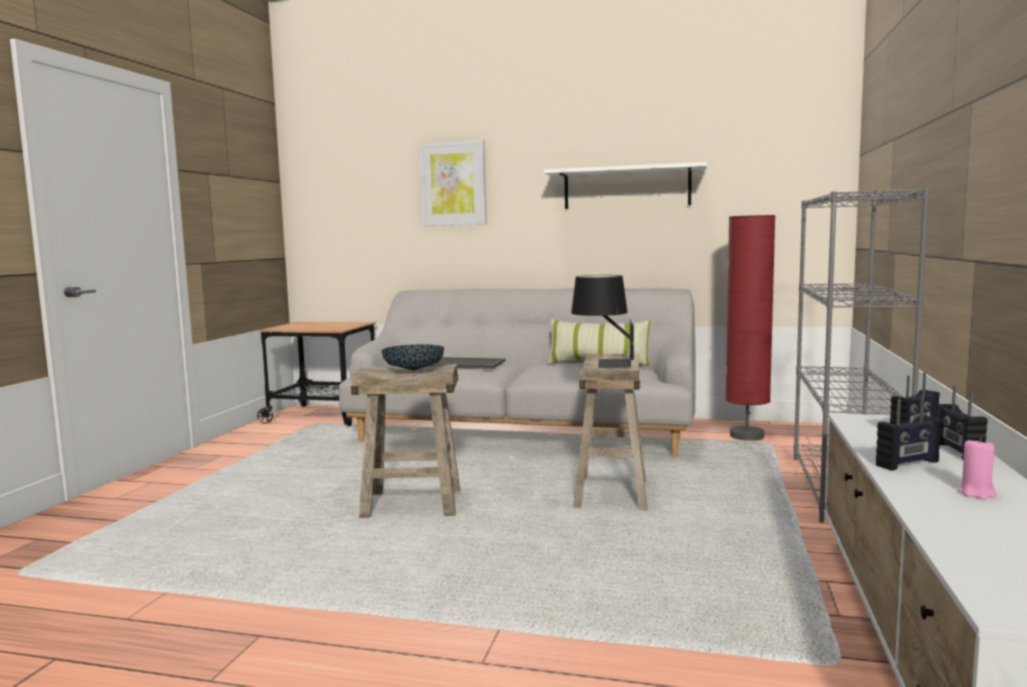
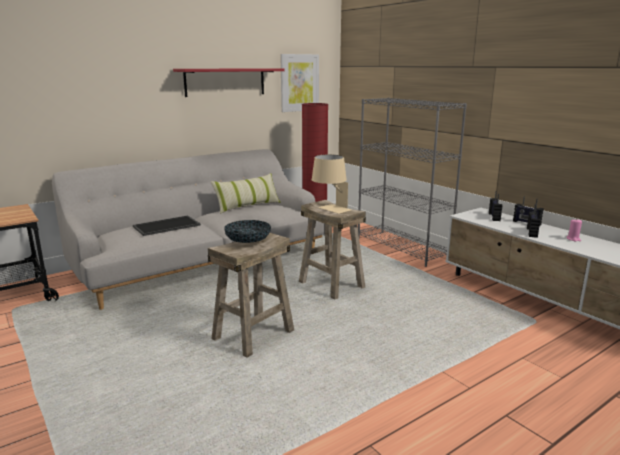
camera: 50 degrees left, 10 degrees up
(453, 184) = (90, 75): picture -> picture (299, 83)
(603, 363) = (330, 210): black table lamp -> beige table lamp
(626, 188) = (225, 82): white shelf -> red shelf

